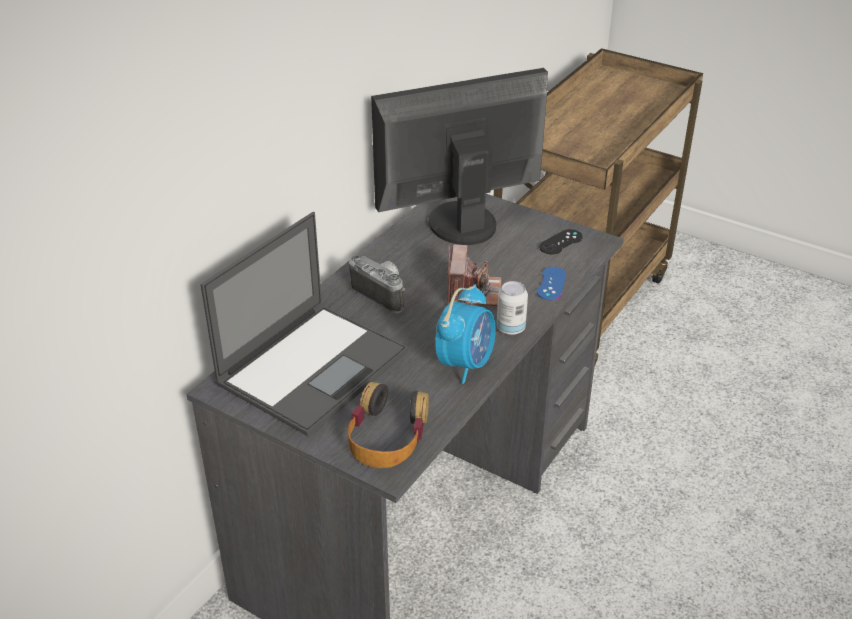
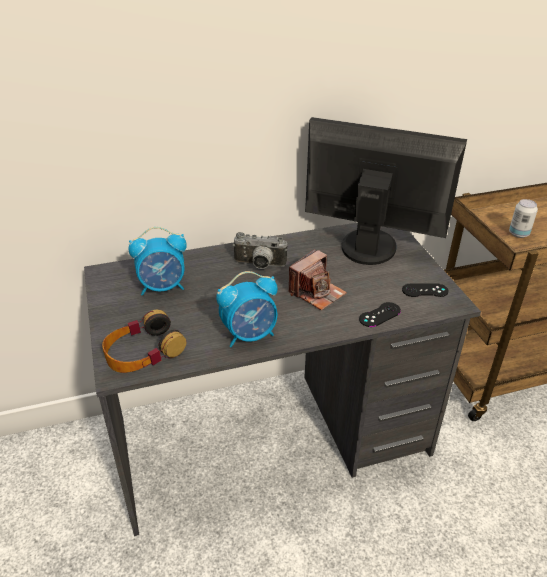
camera: 40 degrees right, 0 degrees up
(314, 366) = (163, 287): laptop -> alarm clock
(383, 294) = (259, 266): camera -> camera turned 105 degrees clockwise
(510, 328) = (310, 329): can -> can (518, 234)
(551, 283) = (379, 315): blue game controller -> black game controller

